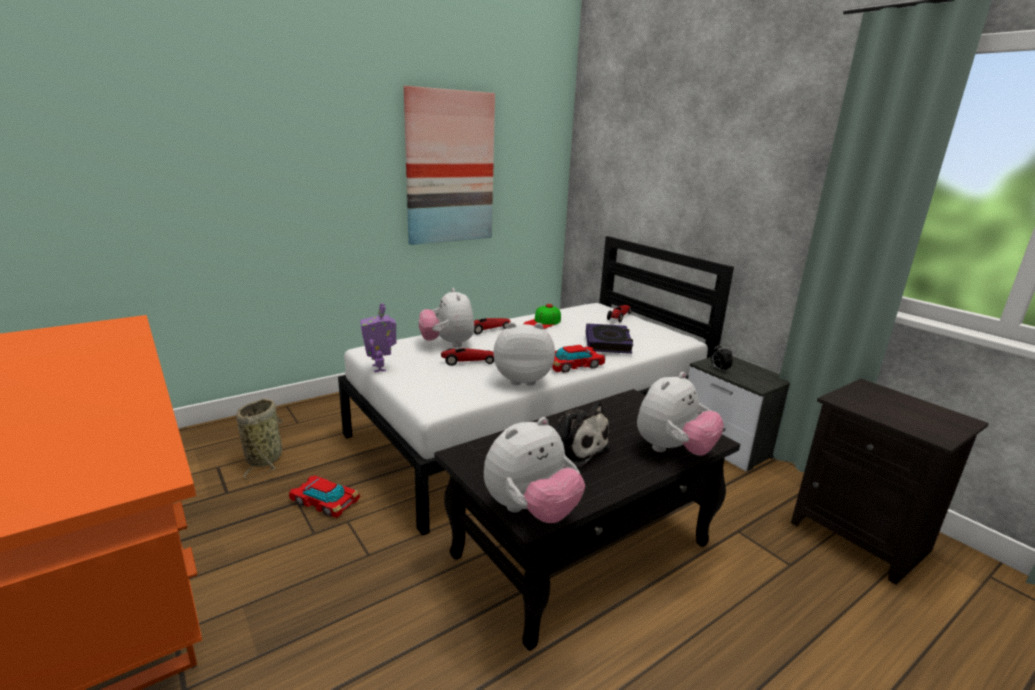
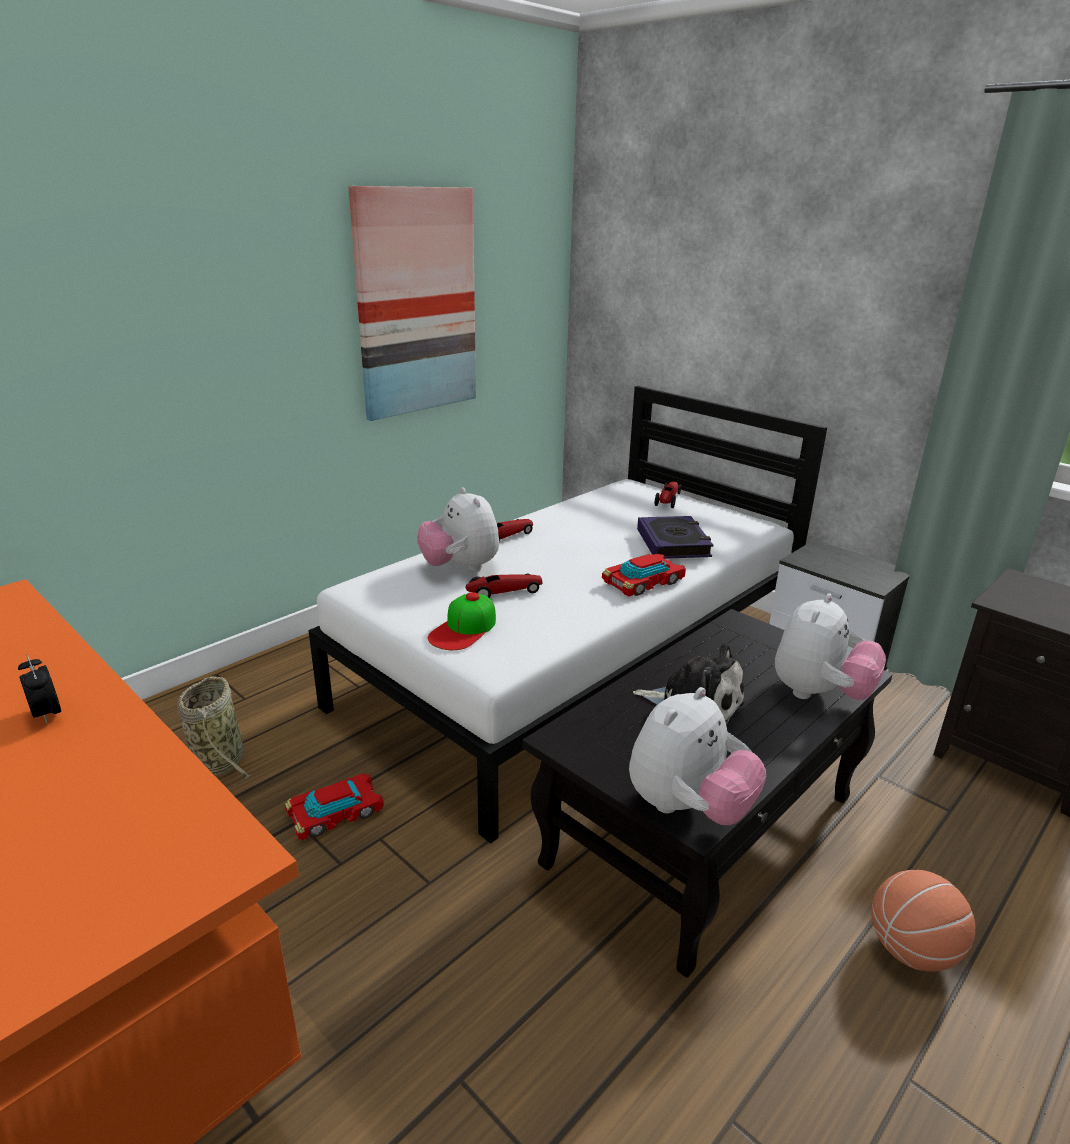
camera: 10 degrees left, 5 degrees up
(325, 501) = (336, 813): toy car -> toy car turned 135 degrees clockwise
(380, 368) = (386, 616): toy robot -> none
(522, 379) = (588, 612): plush toy -> none
(543, 322) = (572, 518): cap -> cap (463, 629)
(719, 369) = (819, 565): alarm clock -> alarm clock (46, 714)
(719, 662) = (911, 950): none -> basketball

